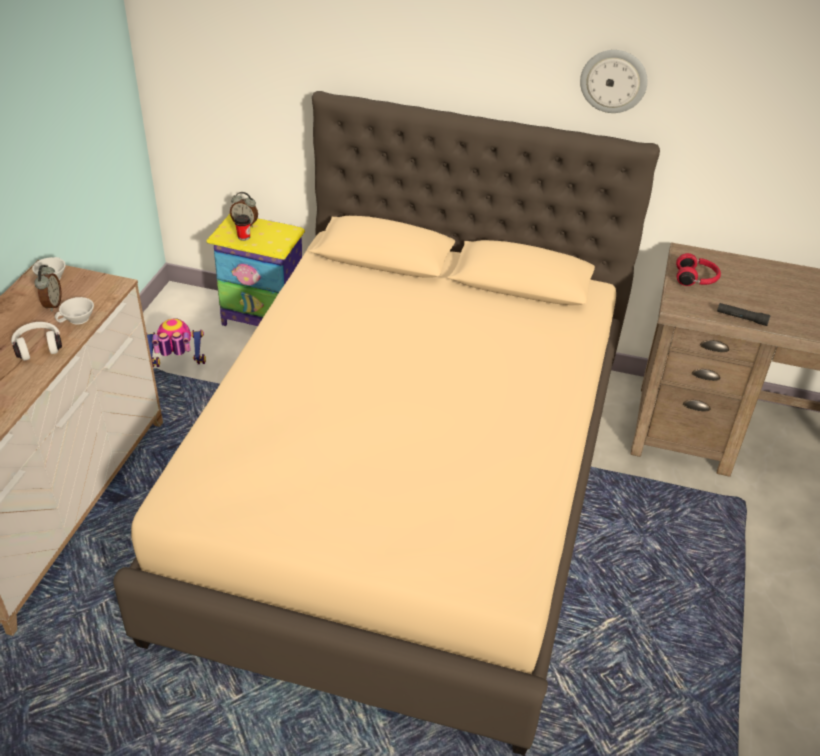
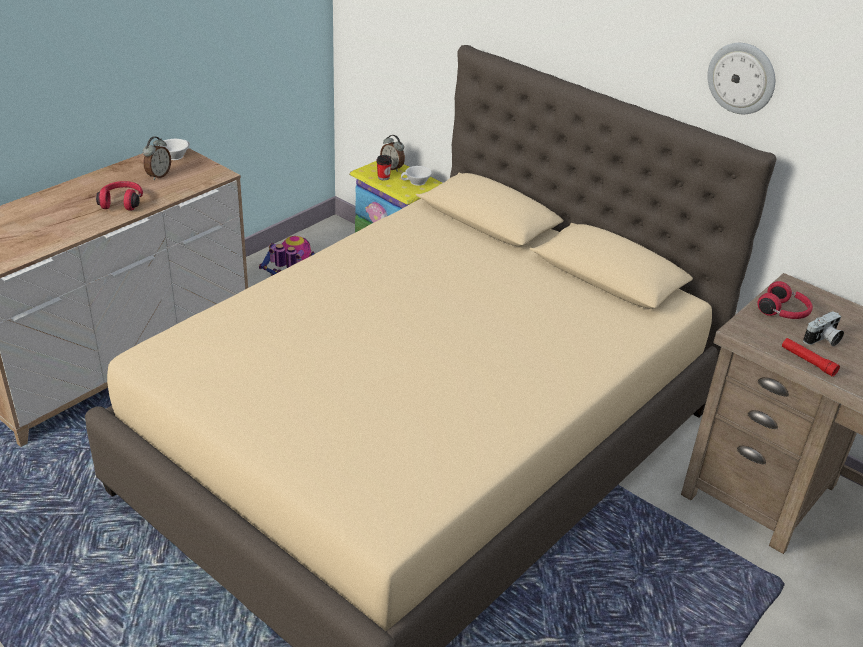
camera: 25 degrees right, 5 degrees down
(38, 347) = (122, 202): white headphones -> red headphones
(78, 319) = (169, 191): white cup -> white cup (417, 182)
(739, 295) = (823, 340): none -> camera
(741, 318) = (808, 361): black flashlight -> red flashlight

